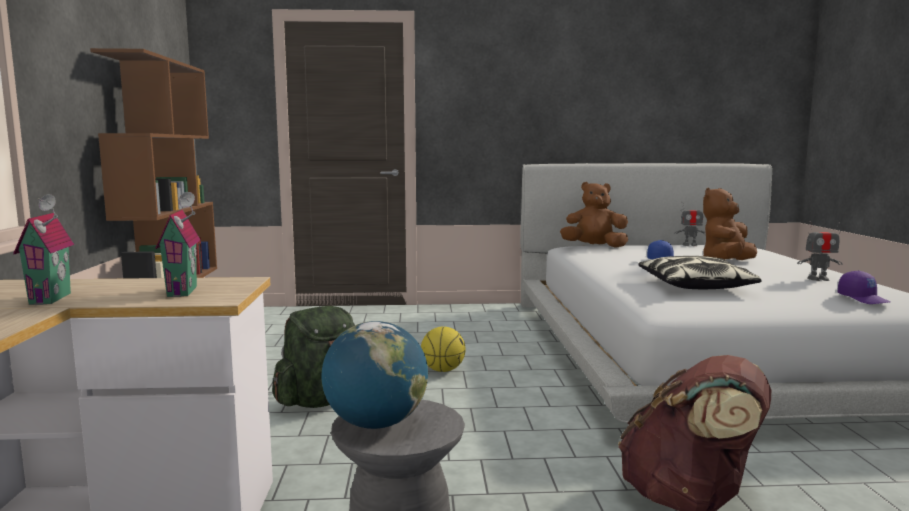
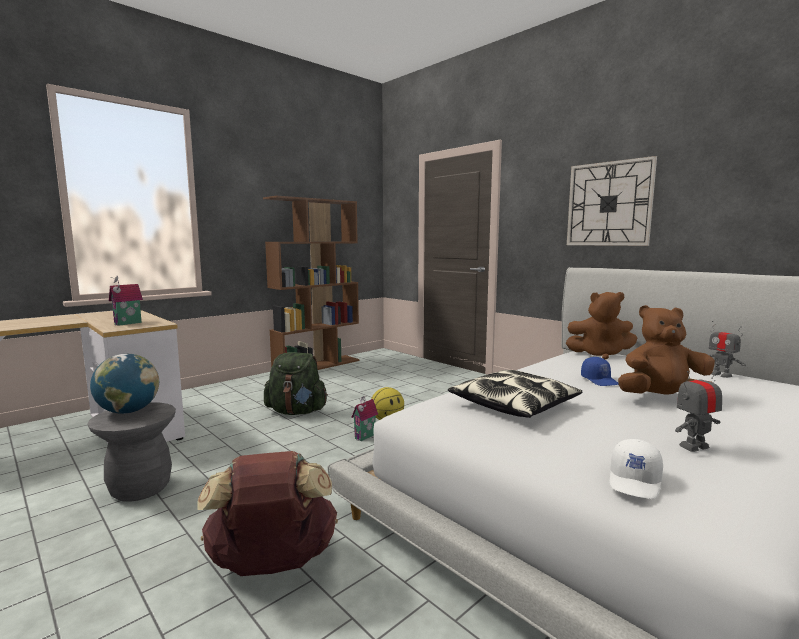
camera: 50 degrees right, 0 degrees up
(54, 298) = (102, 318): toy house -> toy house (366, 437)
(549, 99) = (609, 204): none -> wall clock
(594, 246) = (600, 354): brown plush toy -> brown plush toy turned 135 degrees clockwise
(818, 279) = (694, 447): toy robot -> toy robot turned 105 degrees clockwise
(863, 299) = (635, 482): purple cap -> white cap

